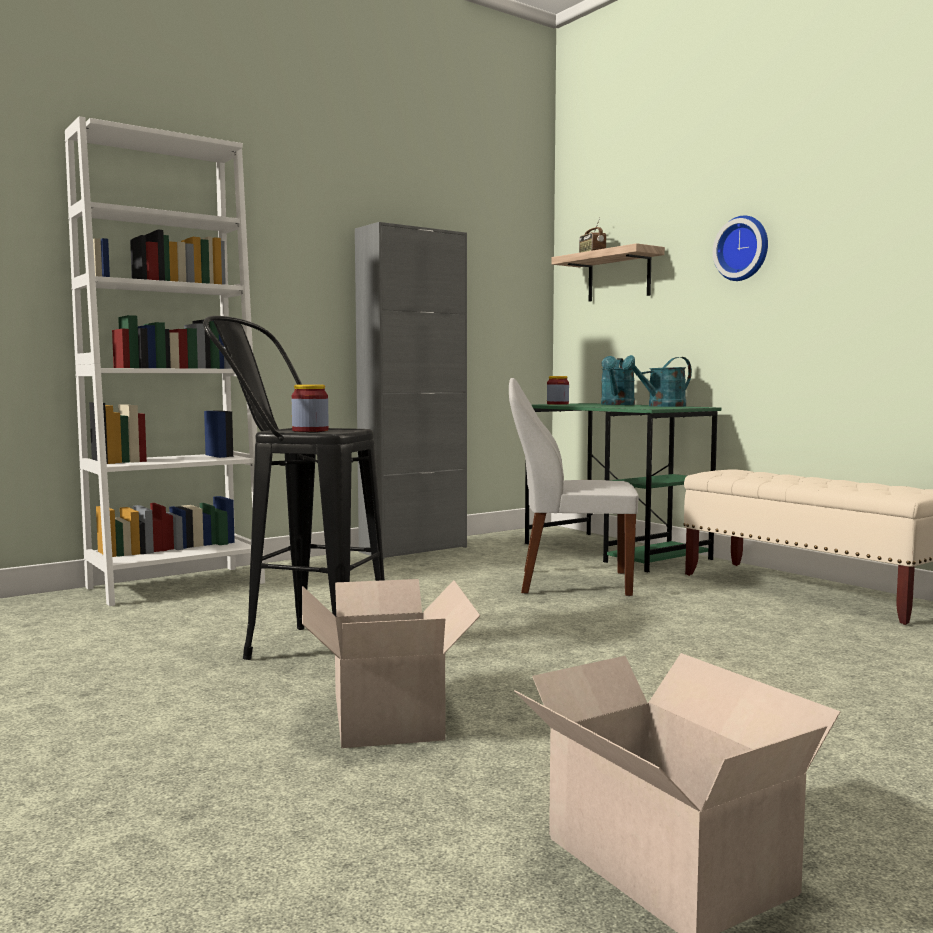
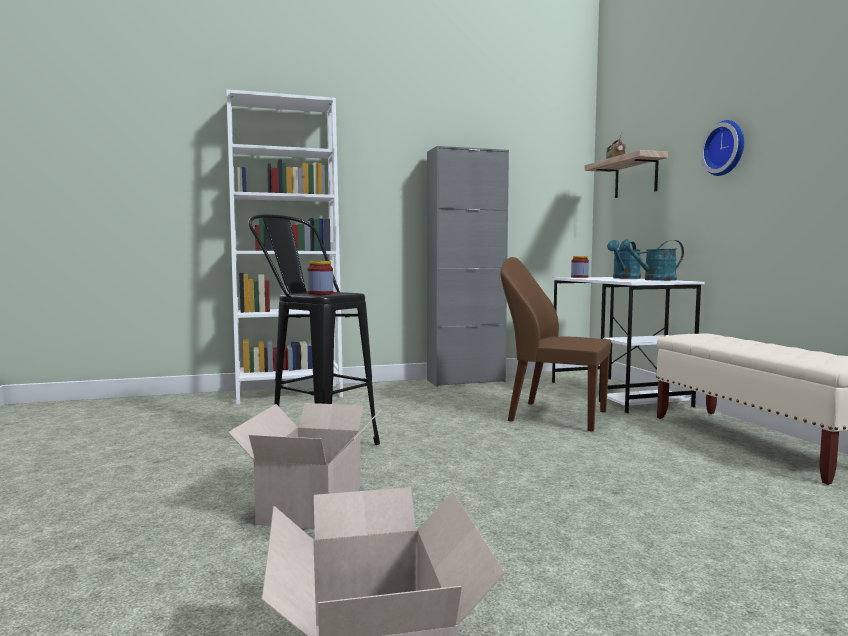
camera: 20 degrees right, 0 degrees up
(570, 582) = (554, 416): white chair -> brown chair
(616, 551) = (617, 394): green desk -> white desk

